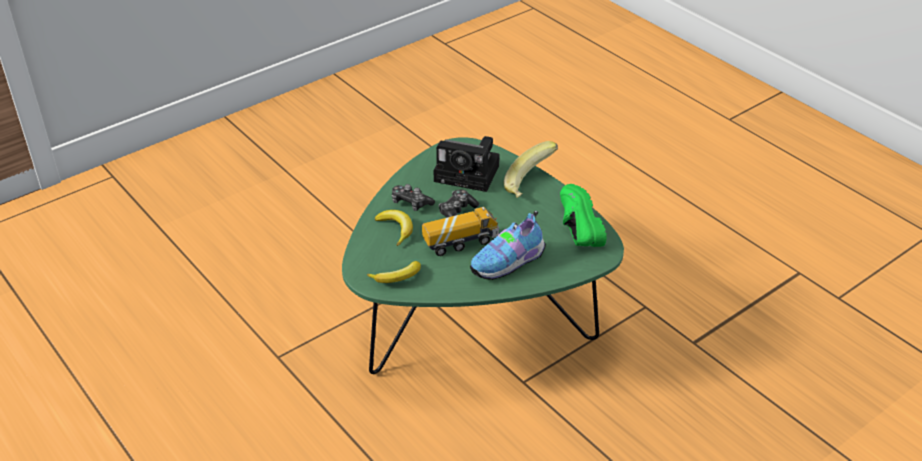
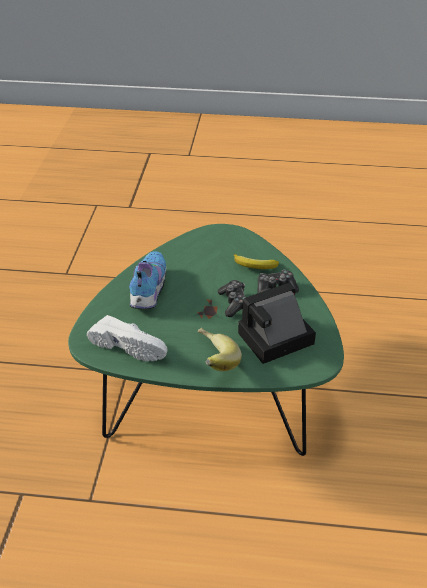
camera: 135 degrees right, 0 degrees up
(397, 277) = (206, 241): banana -> none
(460, 242) = (199, 284): toy truck -> none
(574, 228) = (131, 346): green shoe -> white shoe

